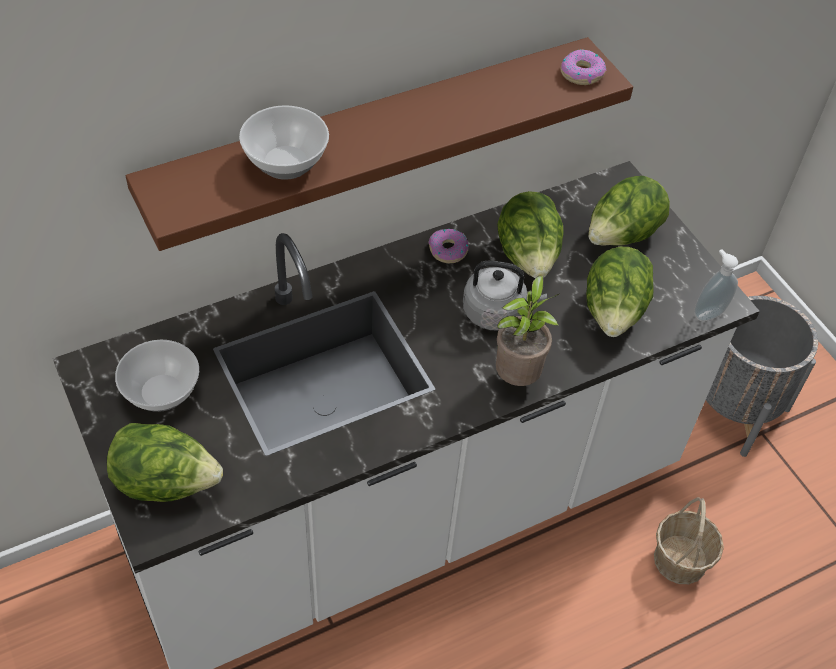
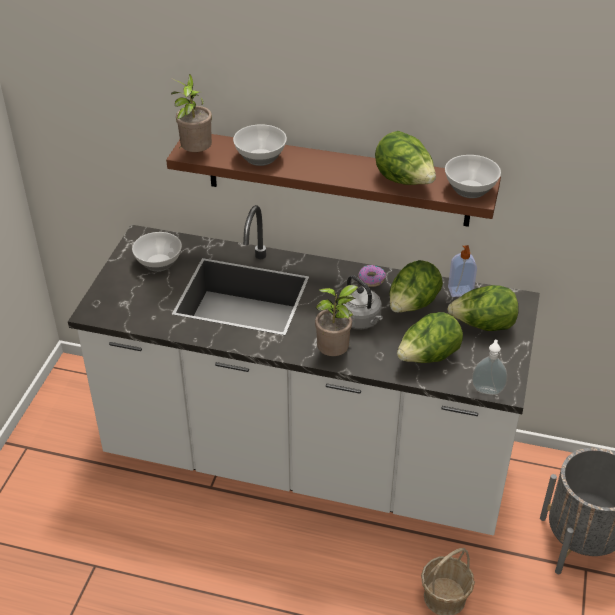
camera: 45 degrees right, 10 degrees down
(166, 483) = (118, 298): lettuce -> lettuce (404, 181)
(190, 206) = (195, 154): none -> potted plant
(556, 207) = (460, 292): none -> soap dispenser
(581, 73) = (470, 190): donut -> bowl

